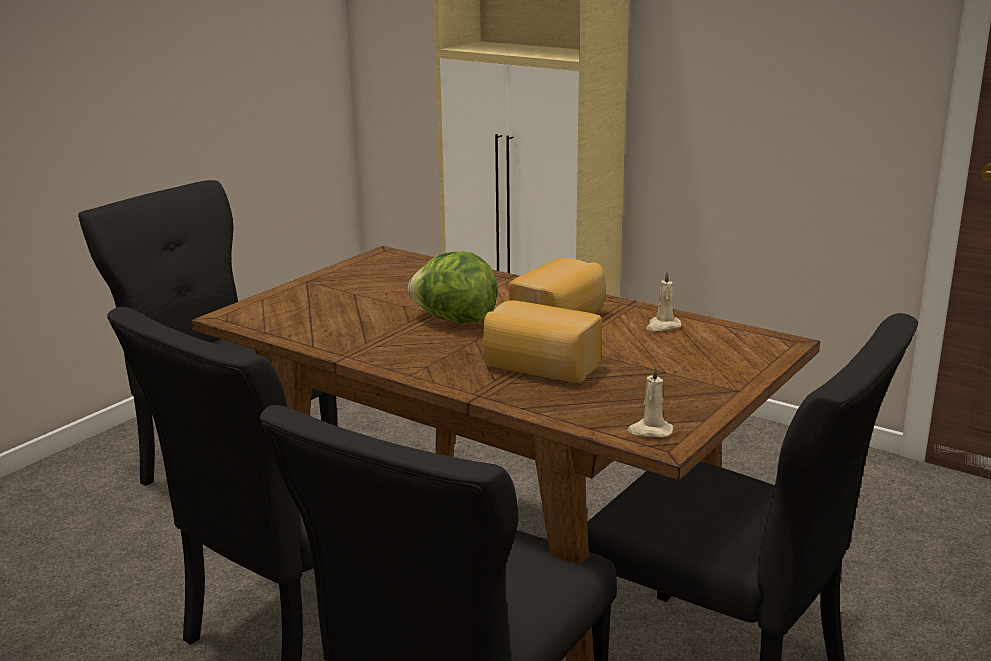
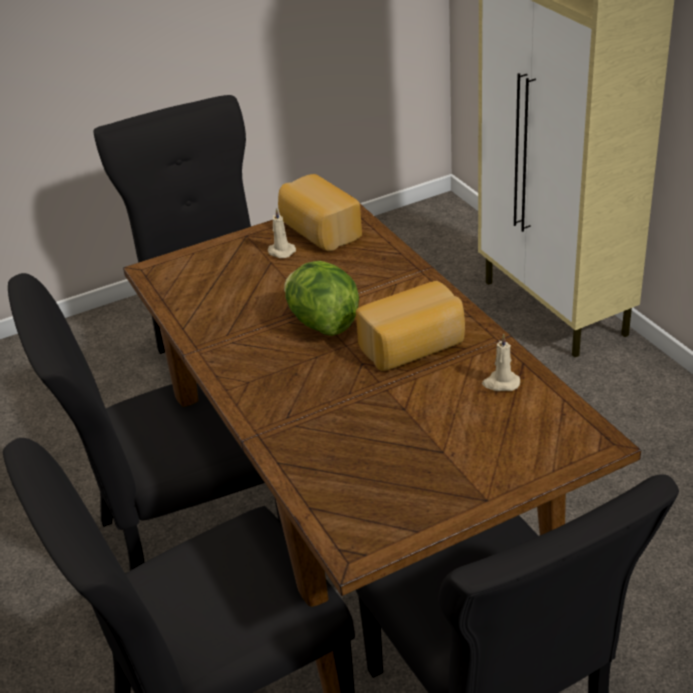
camera: 30 degrees right, 15 degrees up
(539, 368) = (337, 412): bread -> bread (318, 231)
(650, 431) = (356, 530): beige candle -> beige candle (280, 251)

